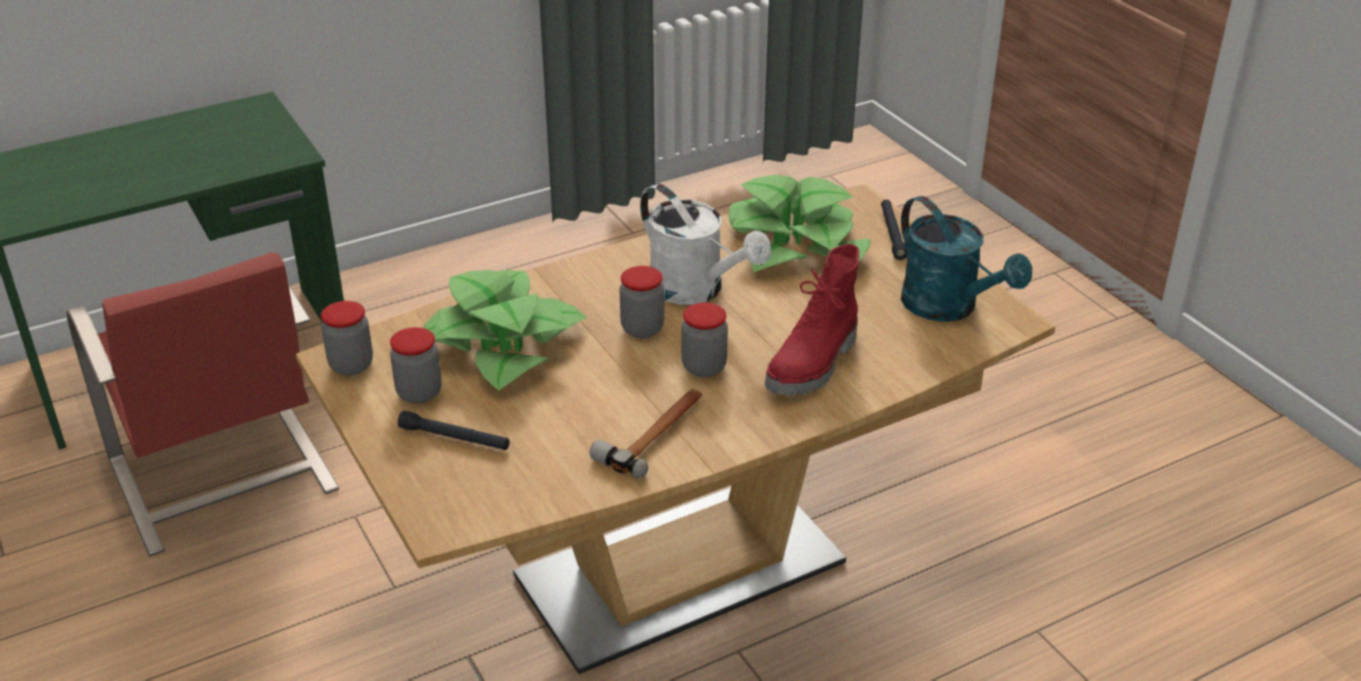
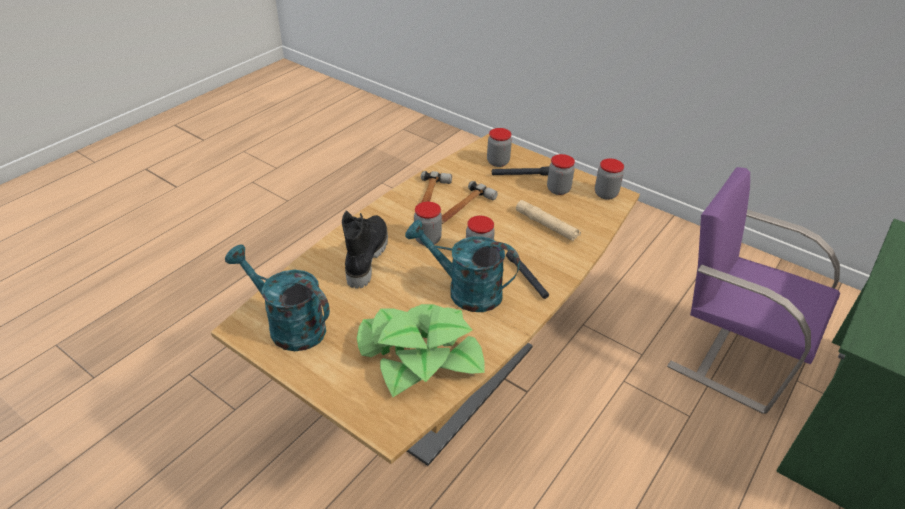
camera: 155 degrees right, 5 degrees up
(223, 479) = (731, 352): red chair -> purple chair
(468, 477) = (498, 162): none -> jar
(503, 342) = (546, 225): potted plant -> beige flashlight
(611, 401) = (463, 209): none -> hammer
(697, 290) = (465, 291): white watering can -> turquoise watering can
(814, 365) = (365, 257): red boot -> black boot
(892, 234) = (347, 392): black flashlight -> black flashlight (527, 278)

